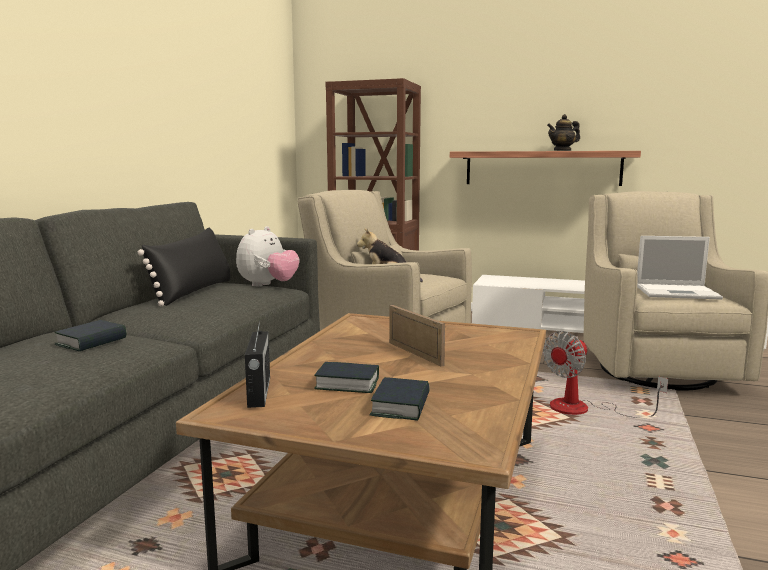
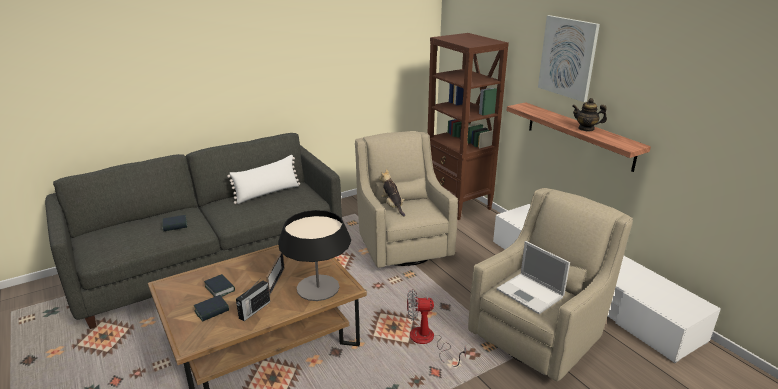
camera: 40 degrees right, 15 degrees up
(193, 292) = (267, 193): black pillow -> white pillow
(258, 392) = (187, 279): radio -> radio (254, 310)
(268, 286) = (310, 197): plush toy -> none
(485, 342) = (318, 287): none -> table lamp
(513, 83) = (568, 57): none -> picture

